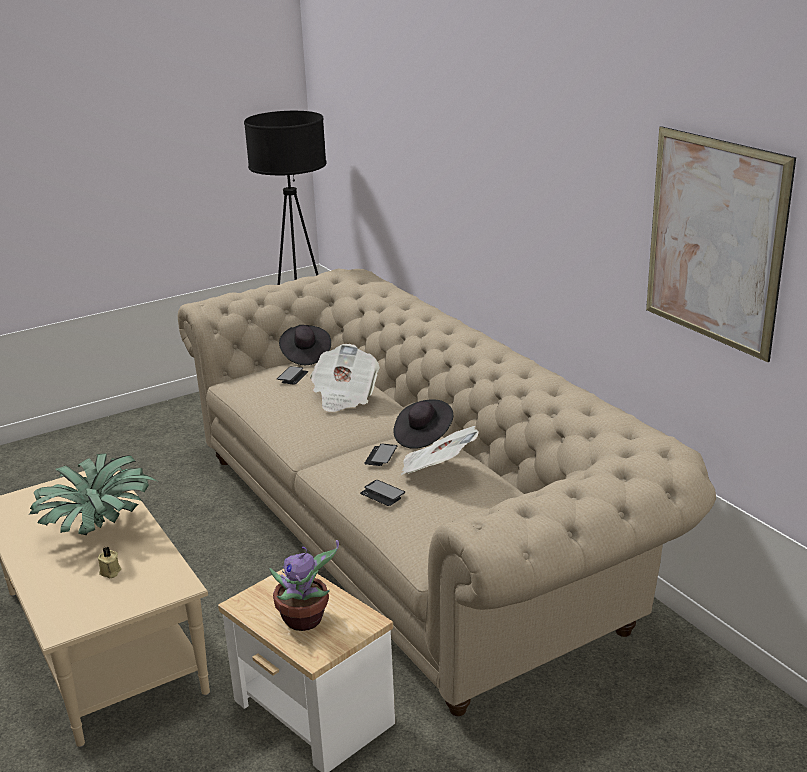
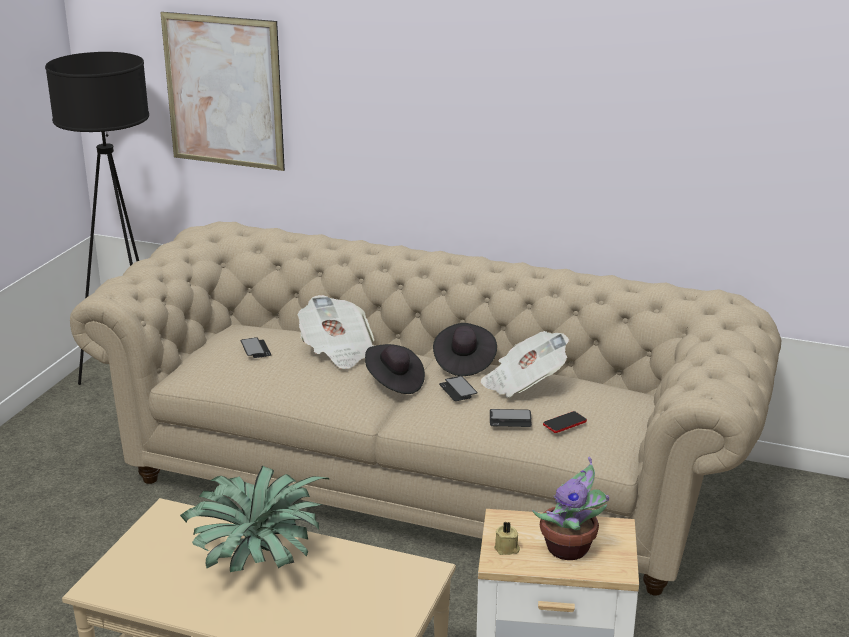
camera: 40 degrees left, 0 degrees up
(110, 572) = (339, 591): beige candle -> beige candle (507, 549)
(305, 355) = (229, 327): black hat -> black hat (394, 382)
(418, 514) = (564, 423): none -> phone
(714, 241) = (744, 110): picture -> picture (223, 91)

